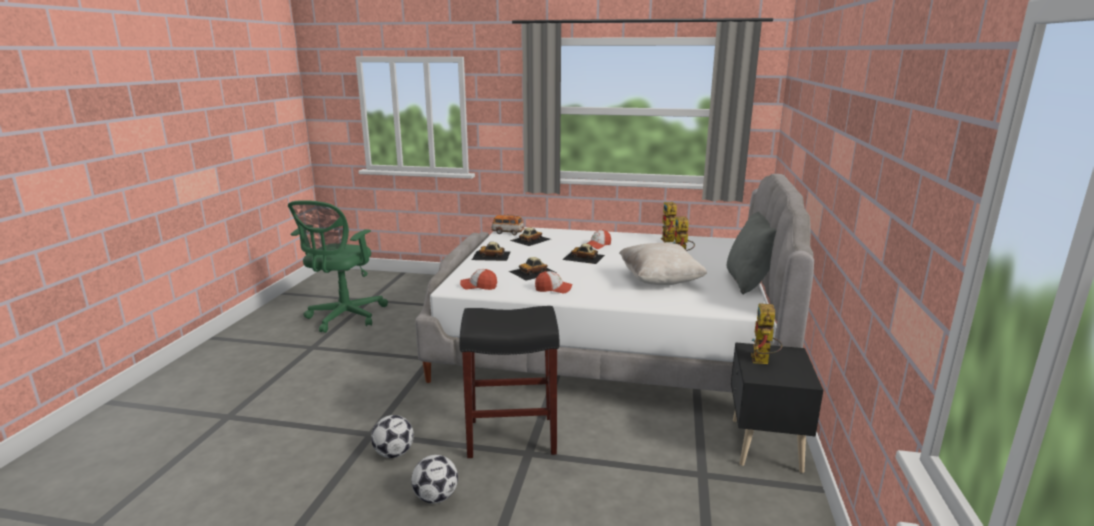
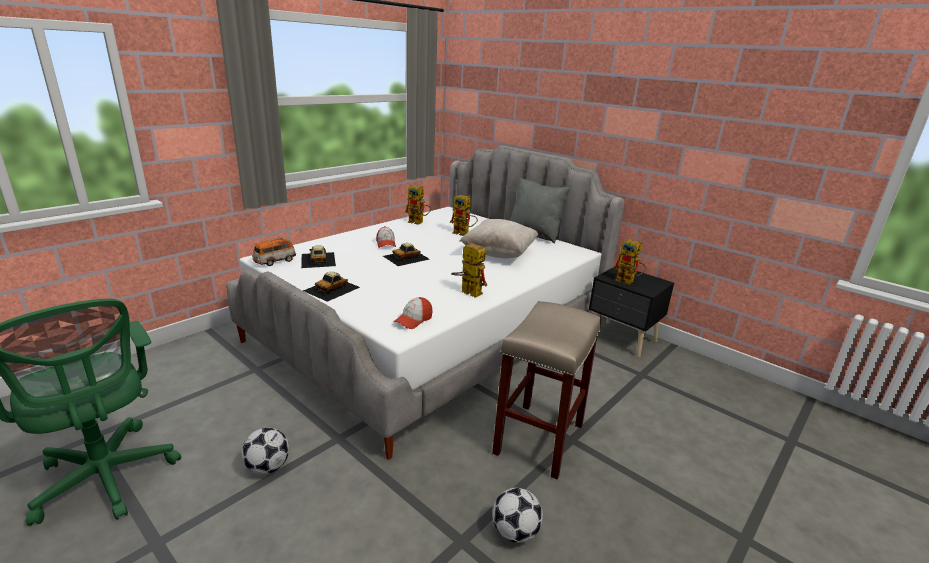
camera: 60 degrees left, 5 degrees up
(436, 497) = (608, 523): football -> football (268, 467)
(510, 437) = (539, 440): black stool -> beige stool
(533, 272) = (411, 286): toy car -> none
(553, 289) = (467, 292): cap -> toy robot

